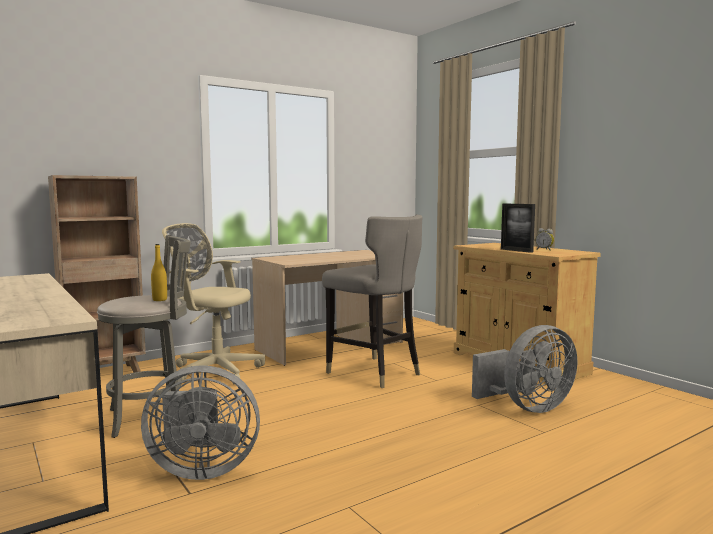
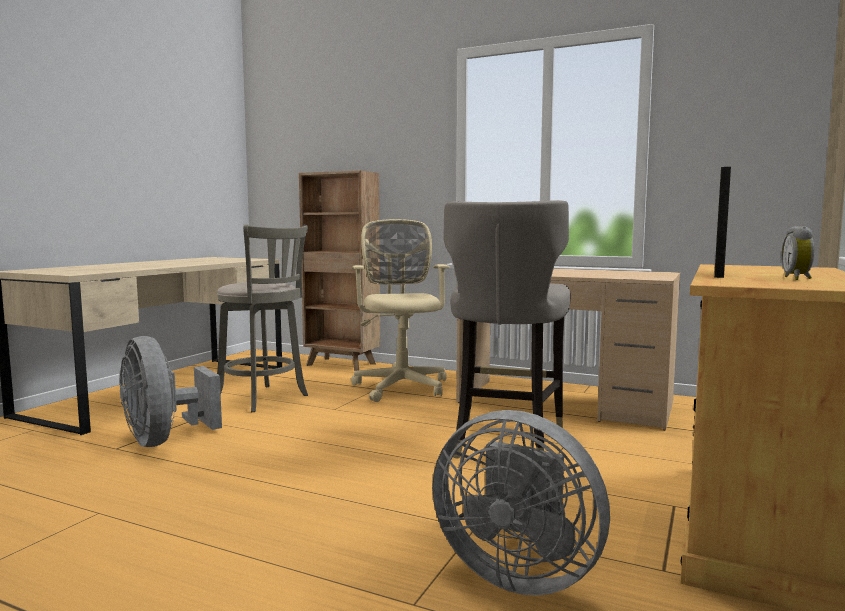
camera: 60 degrees right, 0 degrees up
(159, 300) = (258, 285): yellow bottle -> none

